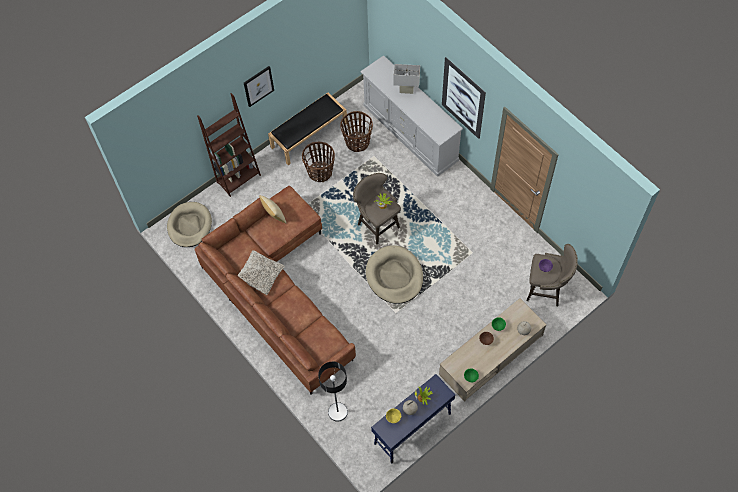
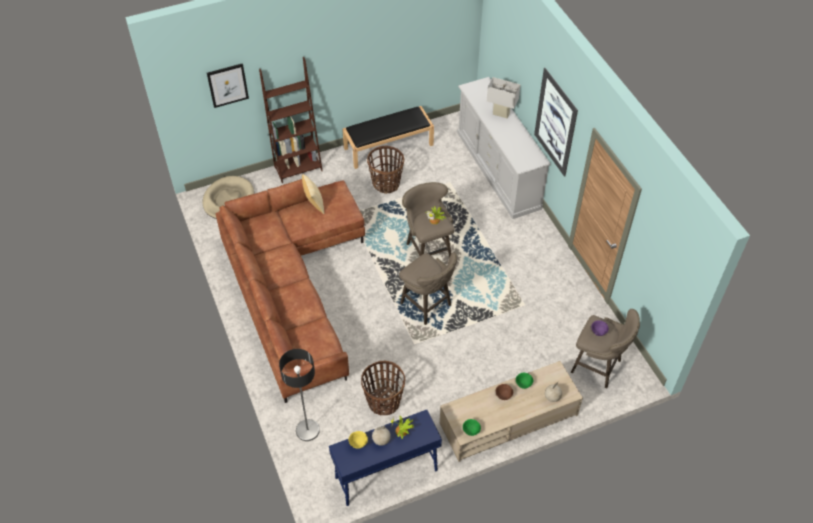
camera: 15 degrees right, 10 degrees down
(258, 86) = (338, 62): picture -> picture (227, 85)
(260, 275) = (275, 258): beige pillow -> none
(357, 142) = (437, 165): basket -> basket (383, 401)
(394, 276) = (427, 306): beige dog bed -> beige stool

